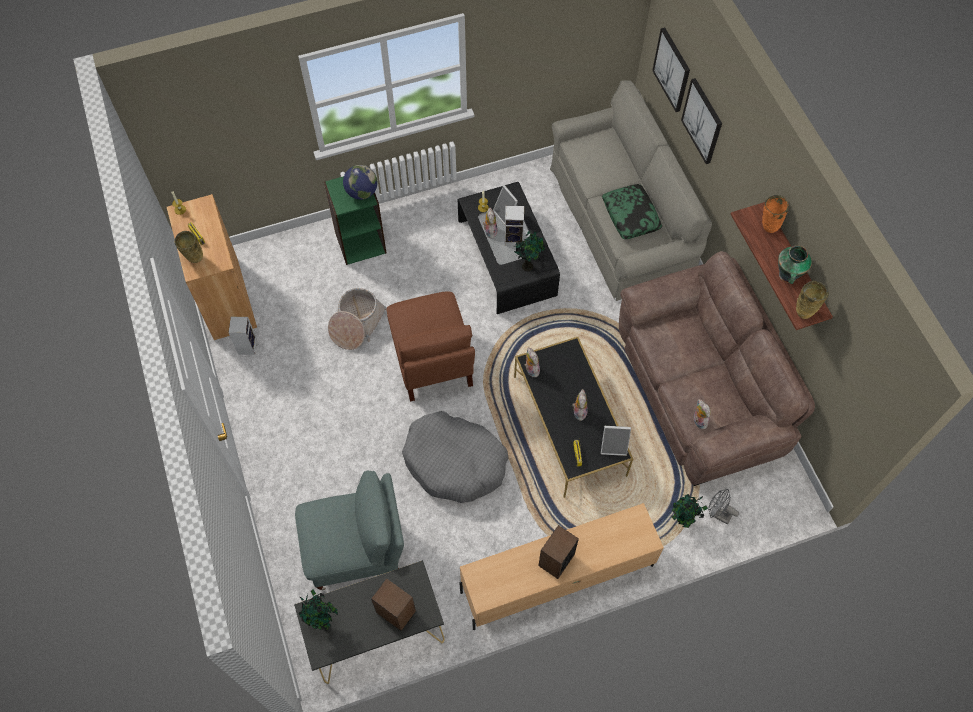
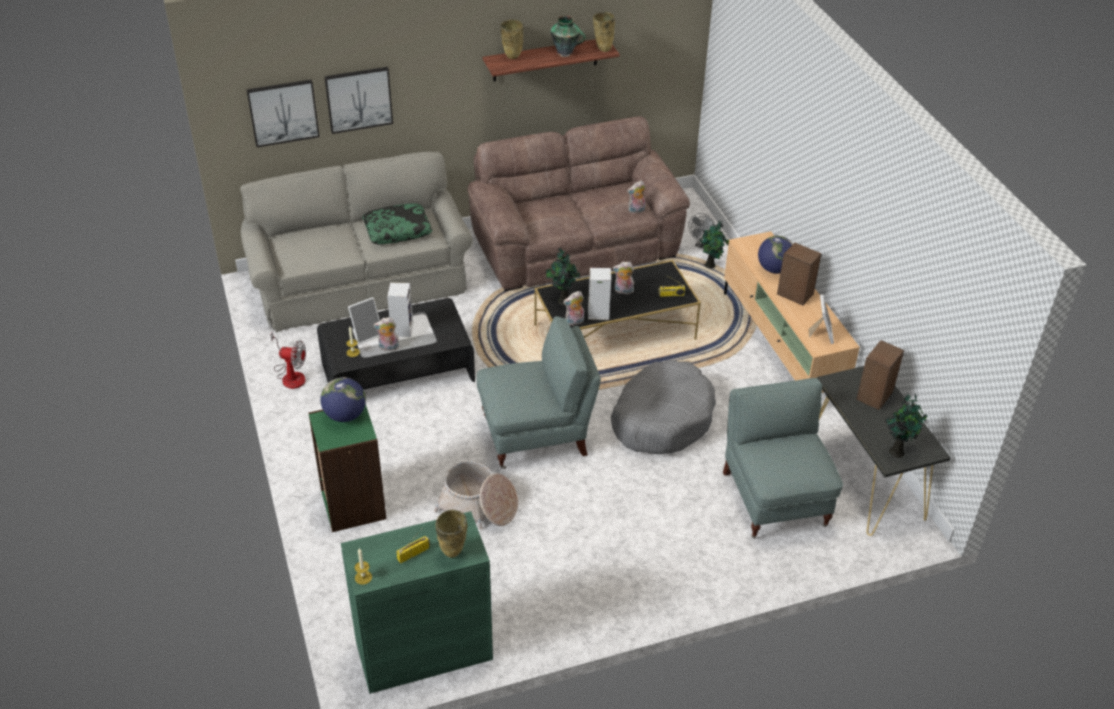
camera: 90 degrees left, 20 degrees down
(225, 298) = (424, 651): brown cabinet -> green cabinet
(247, 345) = (503, 620): speaker -> speaker (597, 313)
(432, 362) = (536, 436): brown armchair -> grey armchair
(499, 186) = (291, 375): none -> fan
(528, 265) = (440, 319): potted plant -> potted plant (562, 301)
(596, 544) = (774, 269): none -> globe
(614, 446) = (660, 270): picture frame -> picture frame (821, 334)
(768, 227) = (511, 57): orange vase -> beige vase

